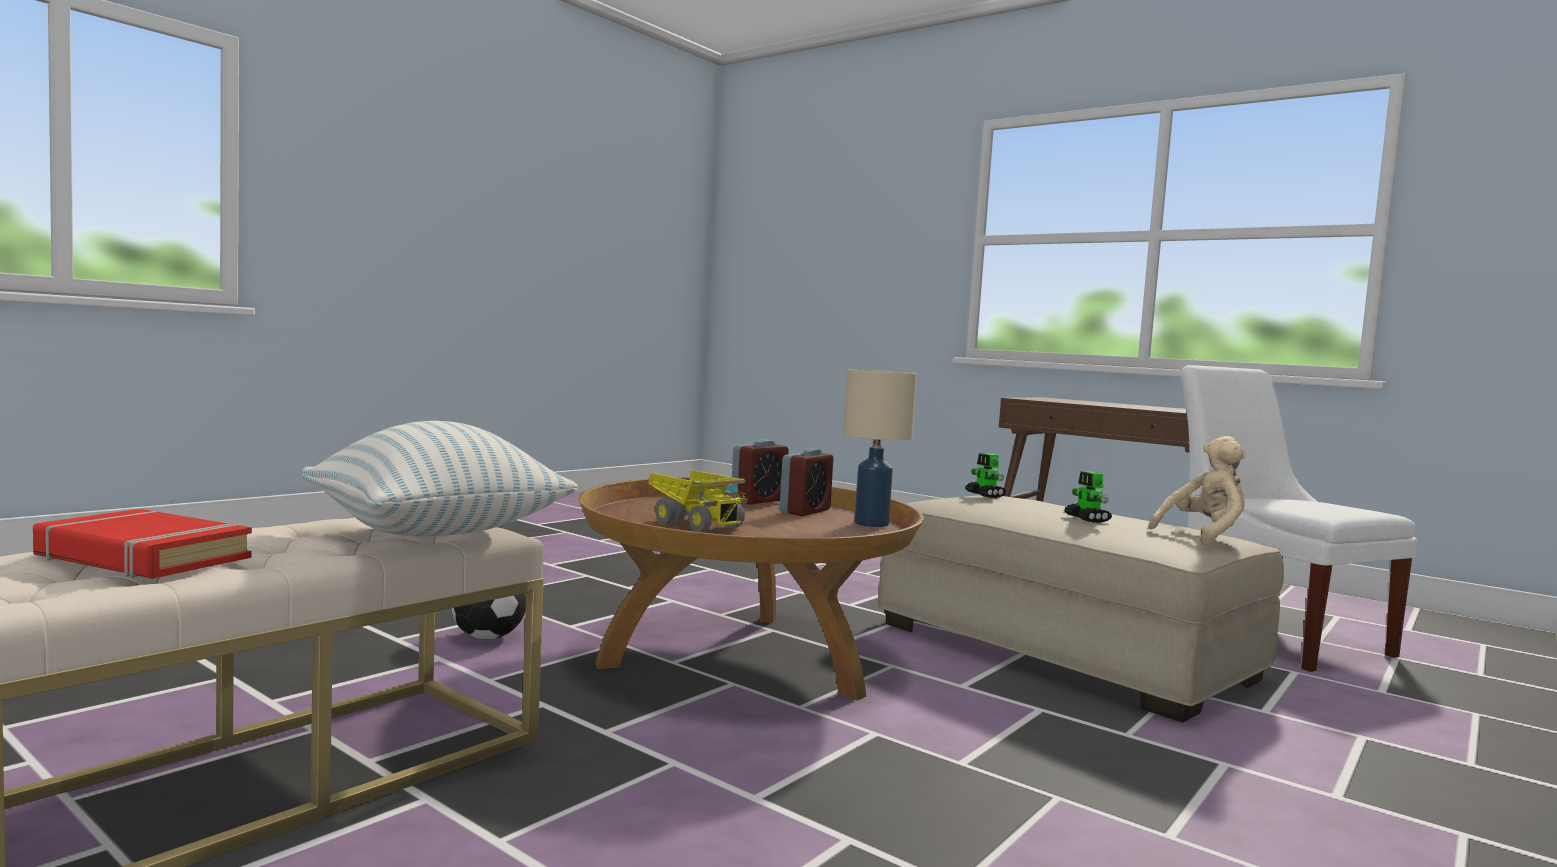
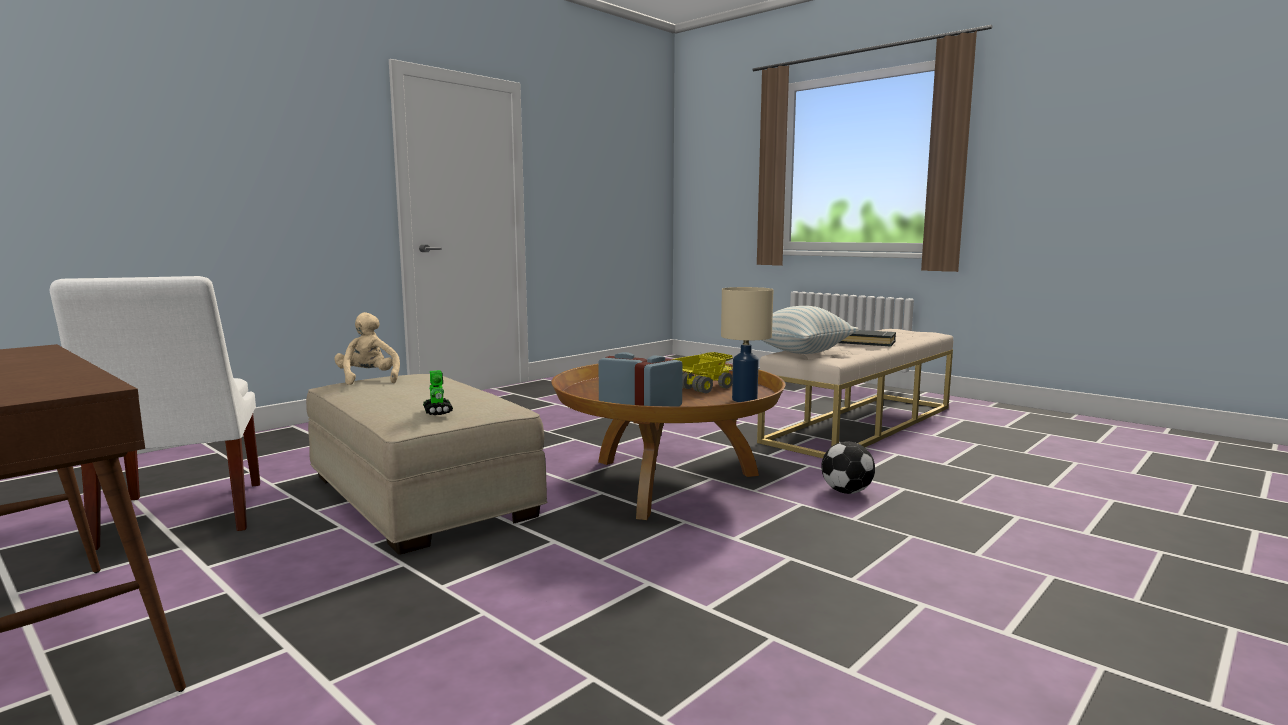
camera: 175 degrees left, 5 degrees up
(142, 557) = (865, 342): red book -> black book
(697, 523) = (701, 388): toy truck -> toy truck turned 90 degrees clockwise
(805, 511) = (623, 402): alarm clock -> alarm clock turned 75 degrees clockwise
(872, 524) = (581, 392): beige table lamp -> beige table lamp (743, 400)
(1087, 519) = (419, 387): toy robot -> none
(1204, 536) = (368, 379): beige plush toy -> beige plush toy turned 90 degrees clockwise

